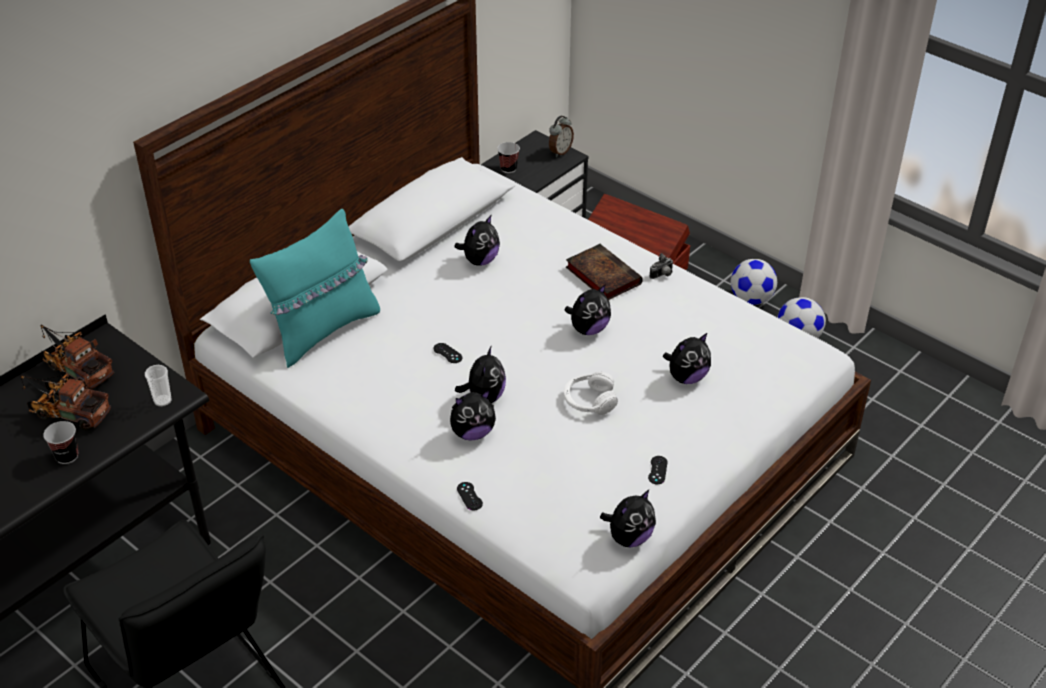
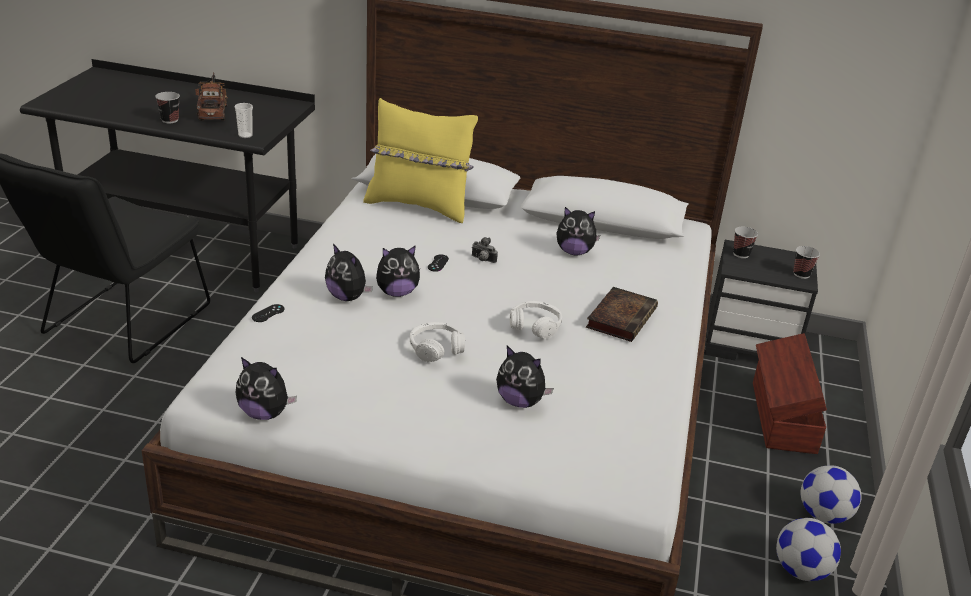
camera: 60 degrees right, 10 degrees down
(76, 368) = (259, 103): toy truck -> none
(323, 330) = (419, 206): turquoise pillow -> yellow pillow
(560, 151) = (801, 274): alarm clock -> cup
(588, 329) = (535, 326): plush toy -> white headphones
(657, 470) = (367, 410): black game controller -> none
(662, 275) = (661, 354): camera -> camera (482, 260)

